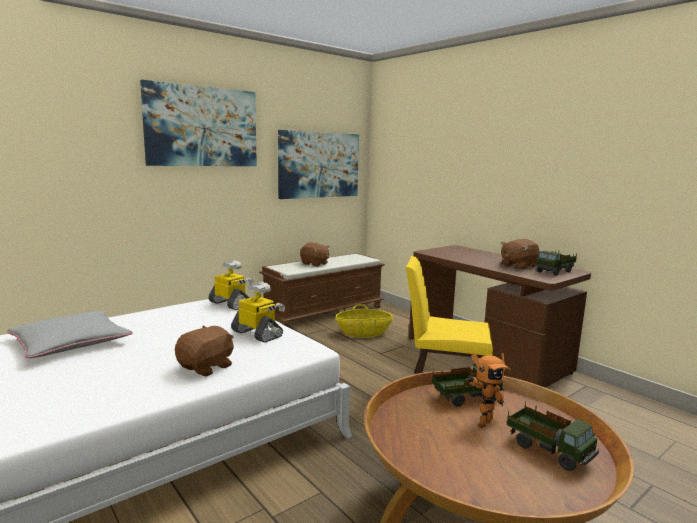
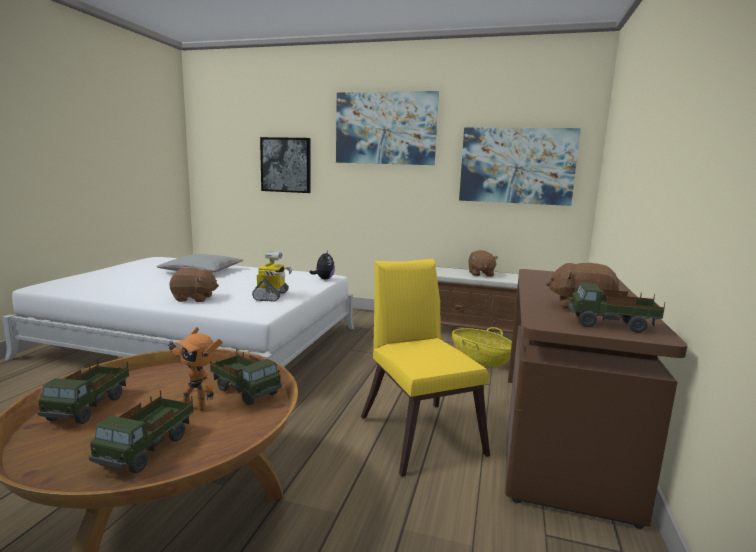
camera: 55 degrees right, 0 degrees up
(66, 170) = (286, 165): none -> picture
(231, 304) = (324, 279): toy robot -> plush toy
(453, 470) = (89, 407): none -> toy truck

